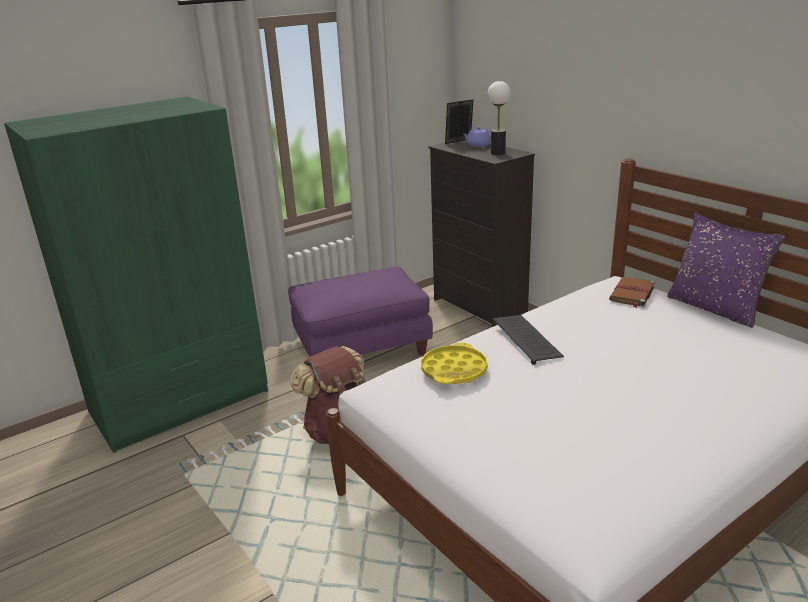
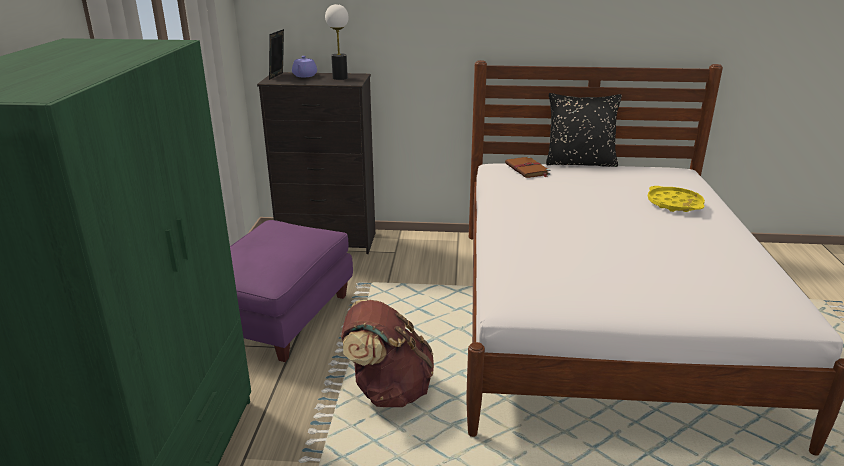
camera: 50 degrees left, 0 degrees up
(454, 370) = (539, 260): yellow tray -> yellow tray (674, 204)
(527, 340) = (537, 220): keyboard -> none
(714, 308) = (580, 163): purple pillow -> black pillow

